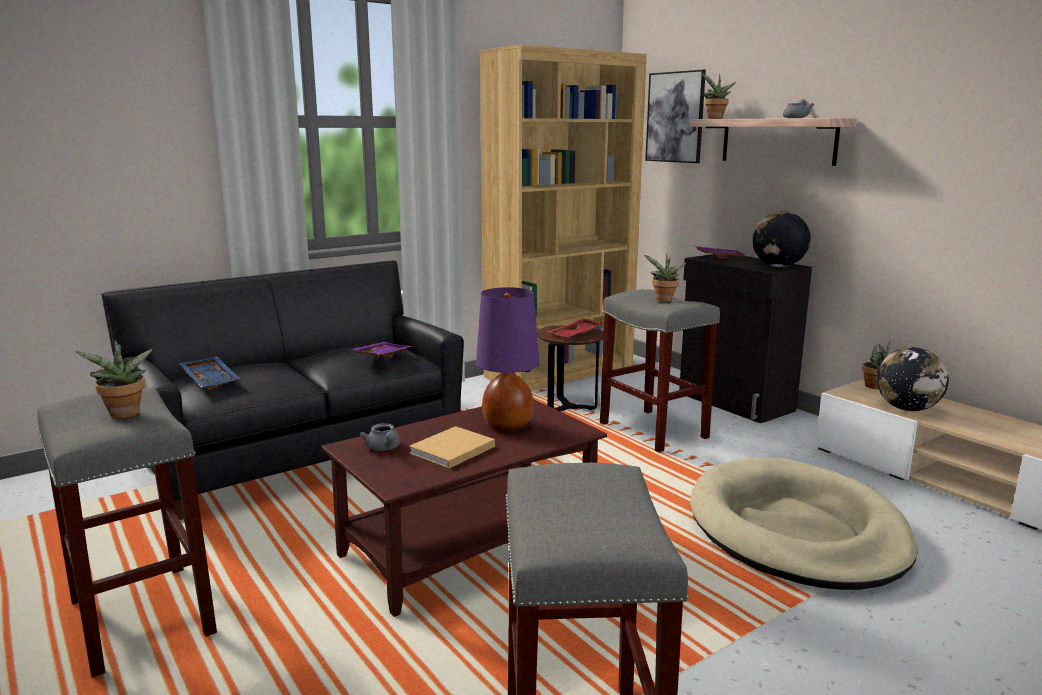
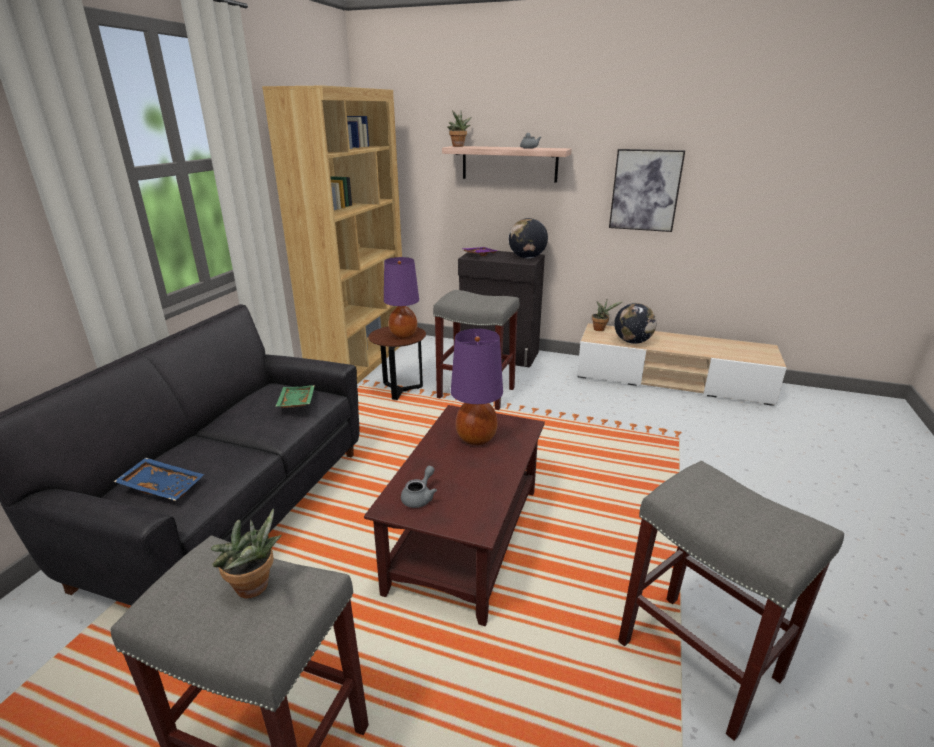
camera: 35 degrees left, 10 degrees up
(381, 356) = (295, 402): purple tray -> green tray
(384, 448) = (420, 497): grey teapot -> grey teapot turned 90 degrees counterclockwise
(450, 450) = (471, 478): beige book -> none
(576, 335) = (403, 335): red tray -> purple table lamp
(663, 300) = (481, 299): potted plant -> none
(675, 117) = (414, 143): picture -> picture (645, 190)
(796, 530) = (627, 440): beige dog bed -> none

